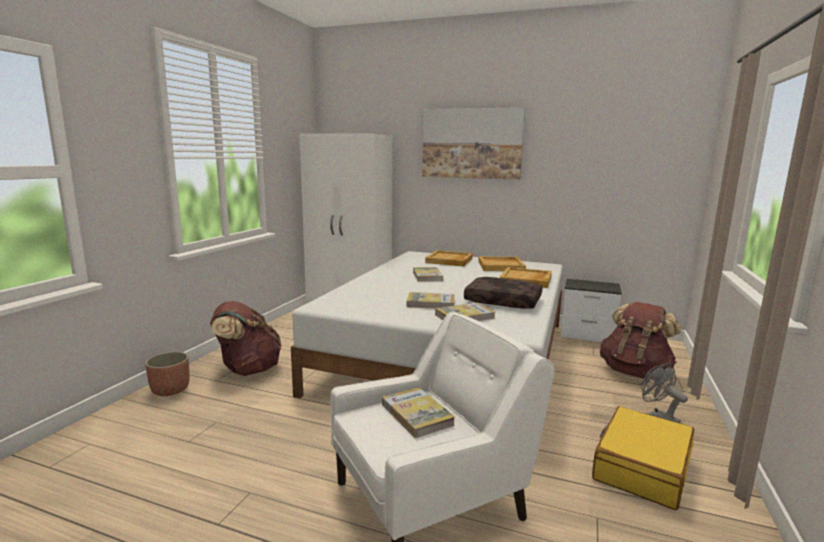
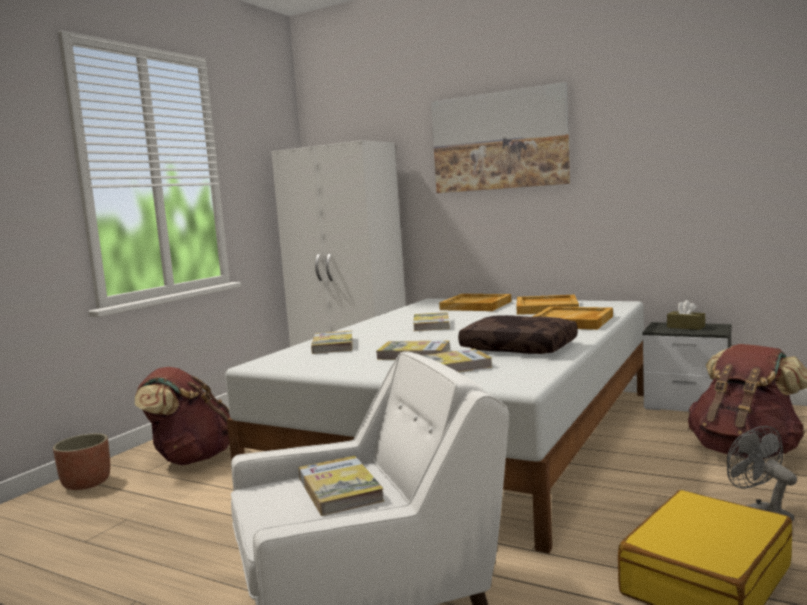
camera: 10 degrees right, 5 degrees down
(364, 291) = (333, 345): none -> book
(591, 284) = (686, 327): none -> brown tissue box

